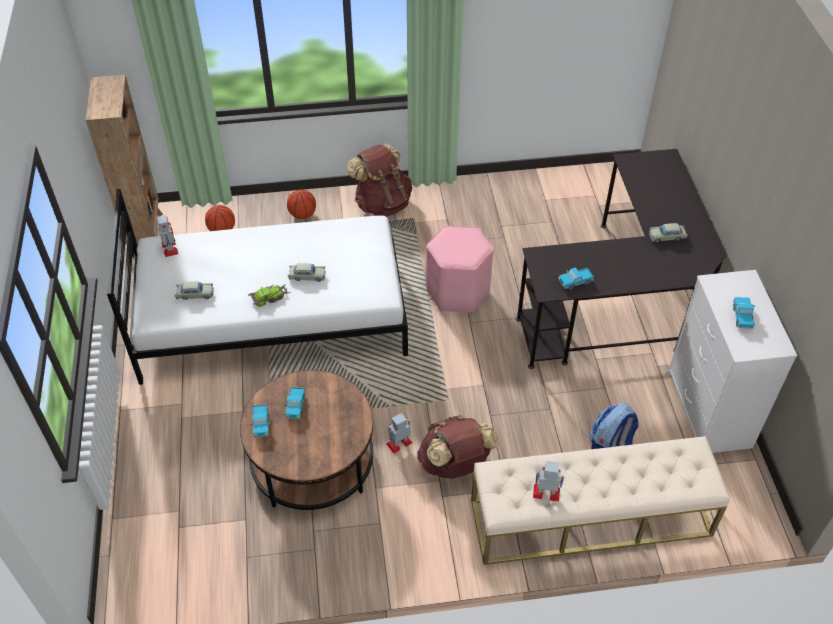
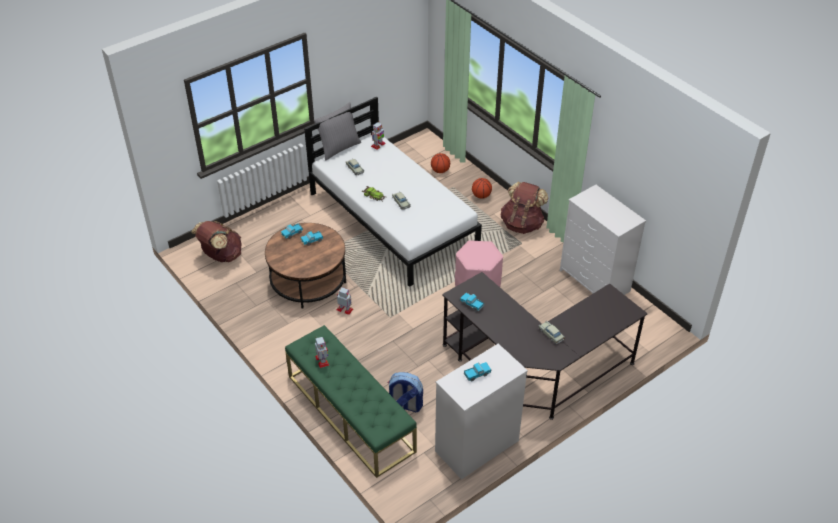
camera: 60 degrees right, 5 degrees down
(132, 292) = (339, 148): none -> grey pillow
(145, 231) = (414, 144): brown bookcase -> none
(455, 464) = (346, 339): brown backpack -> brown backpack (221, 256)
(518, 189) = (595, 281): none -> white dresser
(590, 518) = (350, 413): beige bench -> green bench

